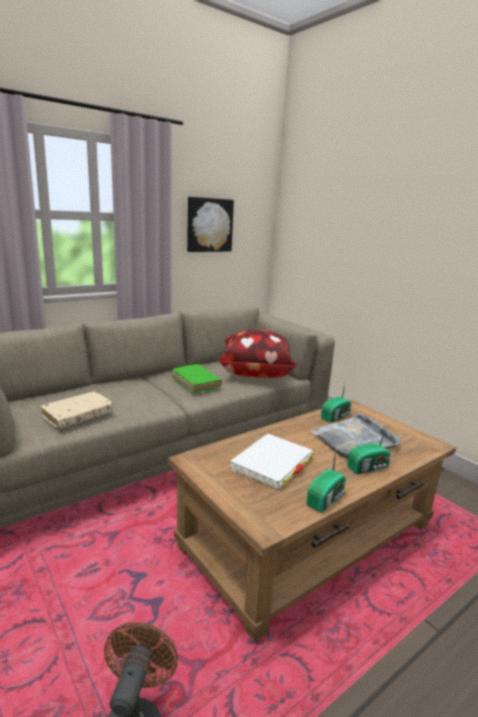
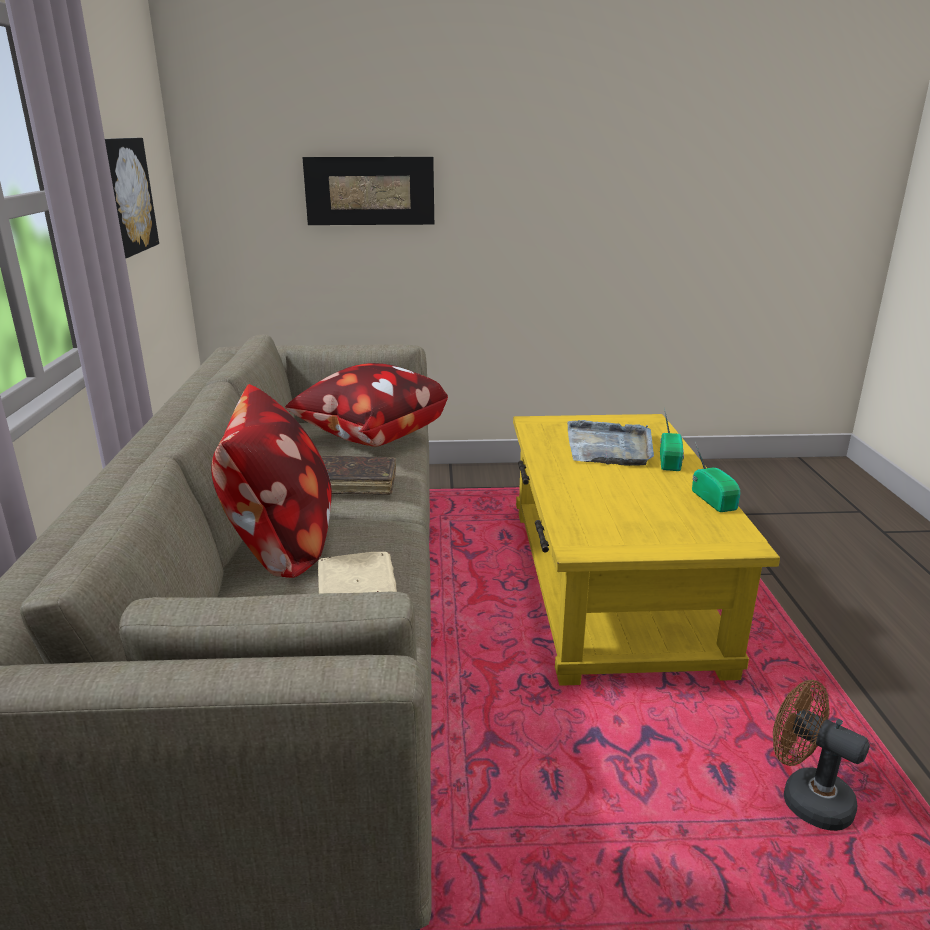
camera: 55 degrees left, 5 degrees up
(122, 387) = (281, 544): none -> pillow
(196, 383) = (353, 484): green book -> brown book
(272, 464) = (627, 504): white book -> none
(309, 535) = (609, 584): brown coffee table -> yellow coffee table
(336, 416) = (549, 437): radio -> none
(352, 239) = (370, 191): none -> picture

